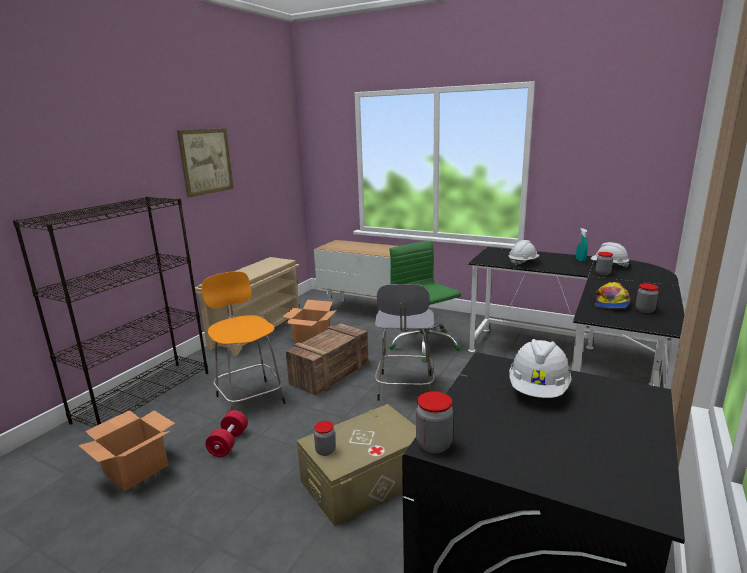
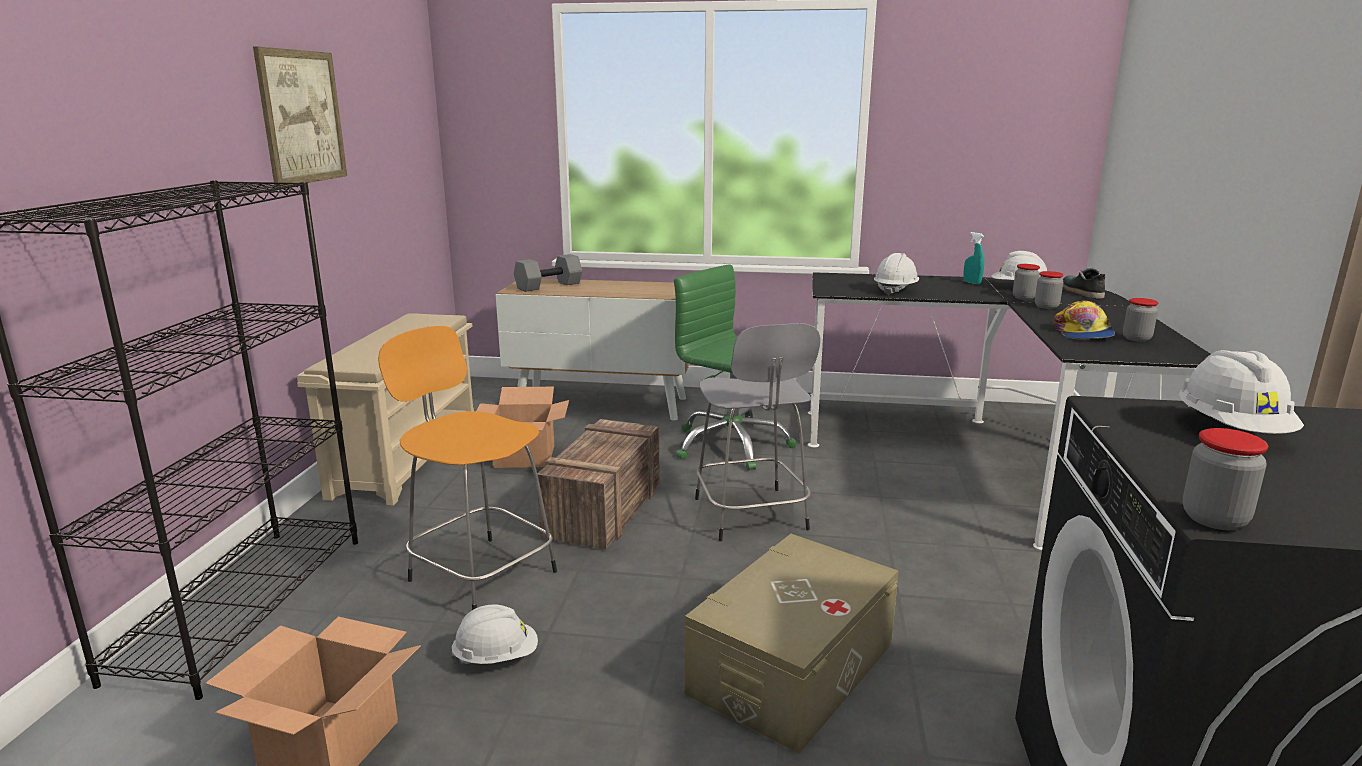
camera: 20 degrees left, 0 degrees up
(229, 443) = (496, 657): red dumbbell -> white hard hat
(325, 451) = (752, 623): jar -> jar (1046, 306)
(344, 246) = (548, 286): none -> grey dumbbell
(650, 271) = (1081, 291): none -> shoe

